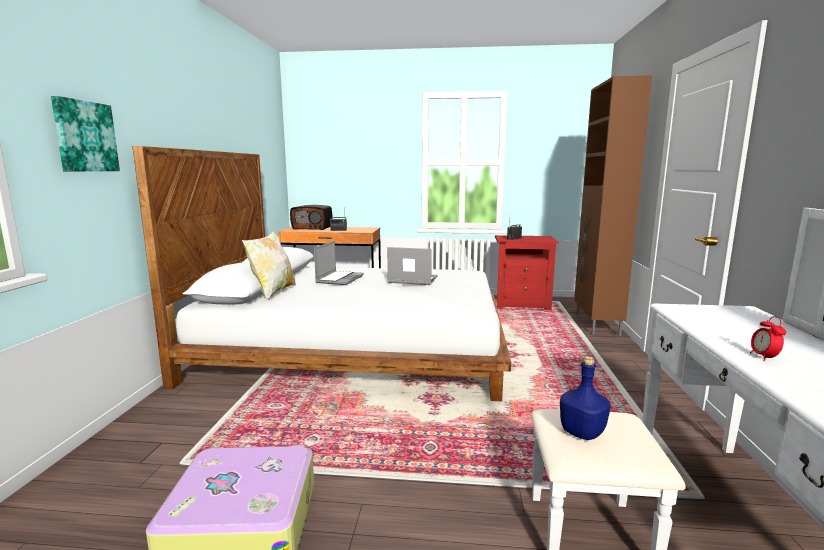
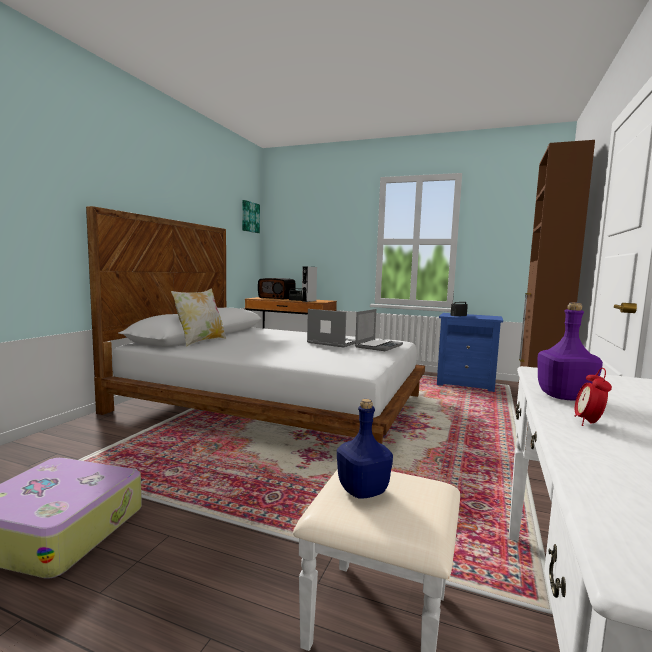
camera: 15 degrees right, 5 degrees down
(84, 136) = (39, 194): picture -> picture (249, 217)
(339, 279) = (267, 337): laptop -> laptop (378, 346)
(354, 230) = (309, 301): none -> grey speaker
(522, 304) = (466, 384): red nightstand -> blue nightstand
(720, 334) = (563, 397): none -> purple bottle

